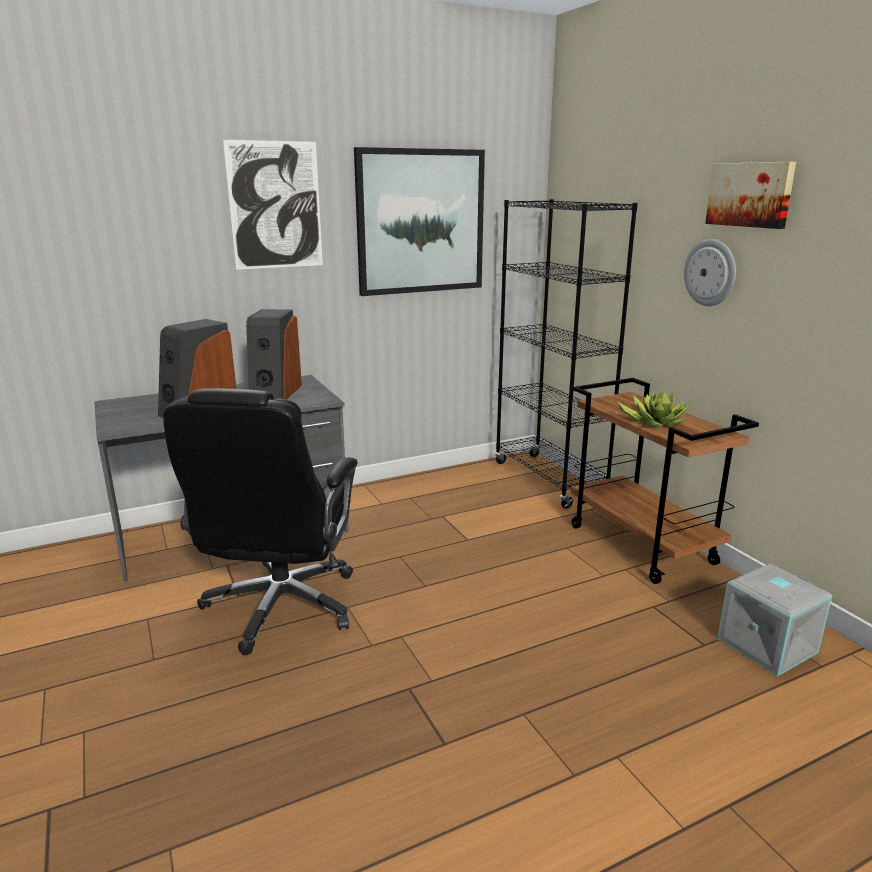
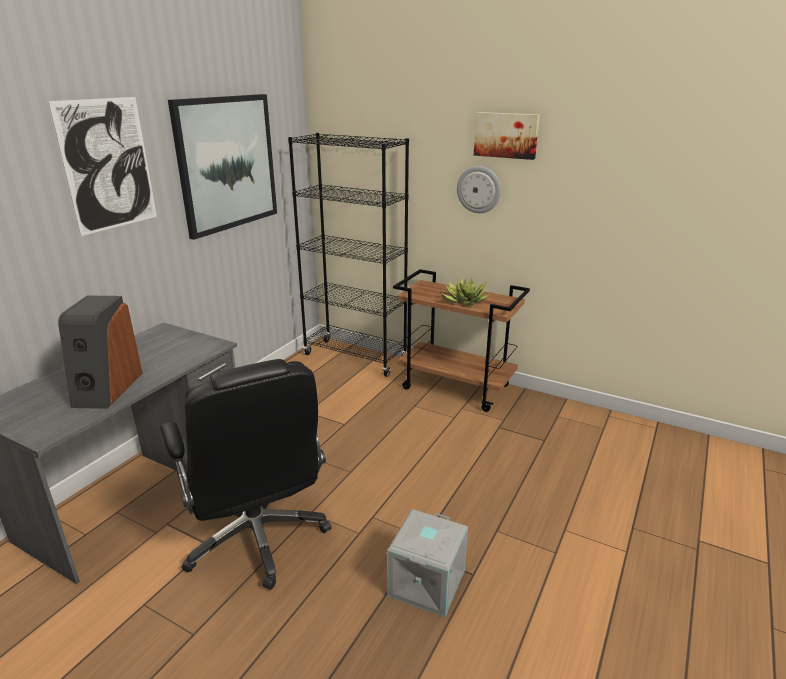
camera: 35 degrees left, 5 degrees up
(275, 393) = (158, 350): speaker -> none
(766, 644) = (570, 427): grey storage box -> grey storage box (425, 582)

